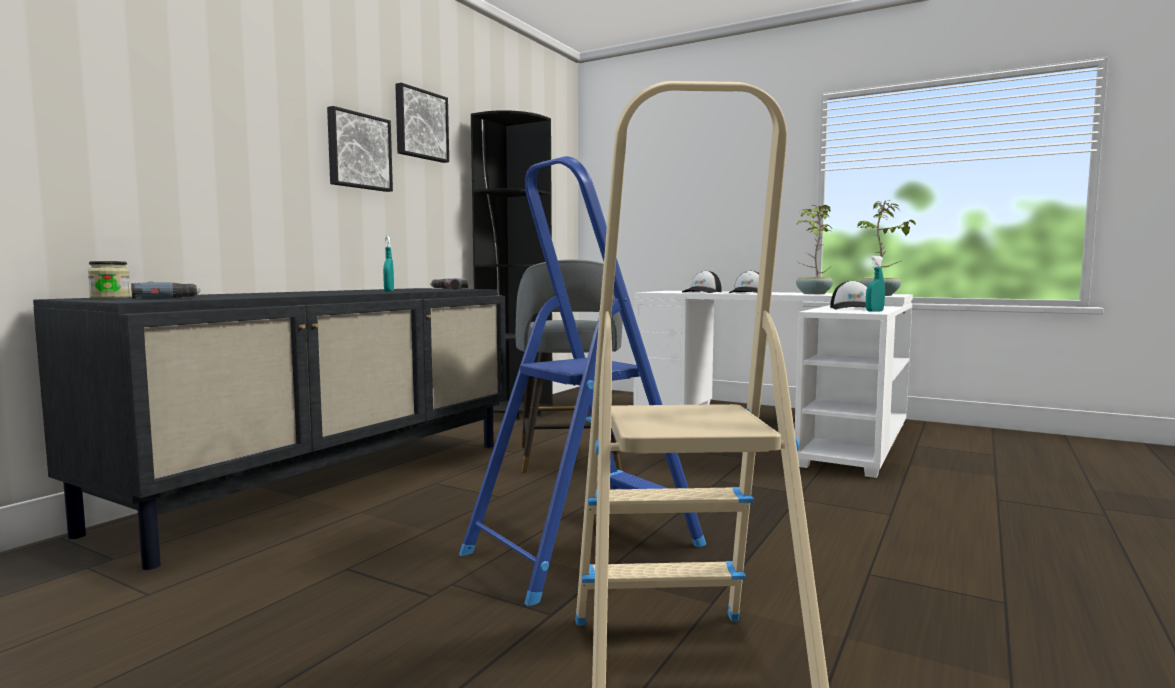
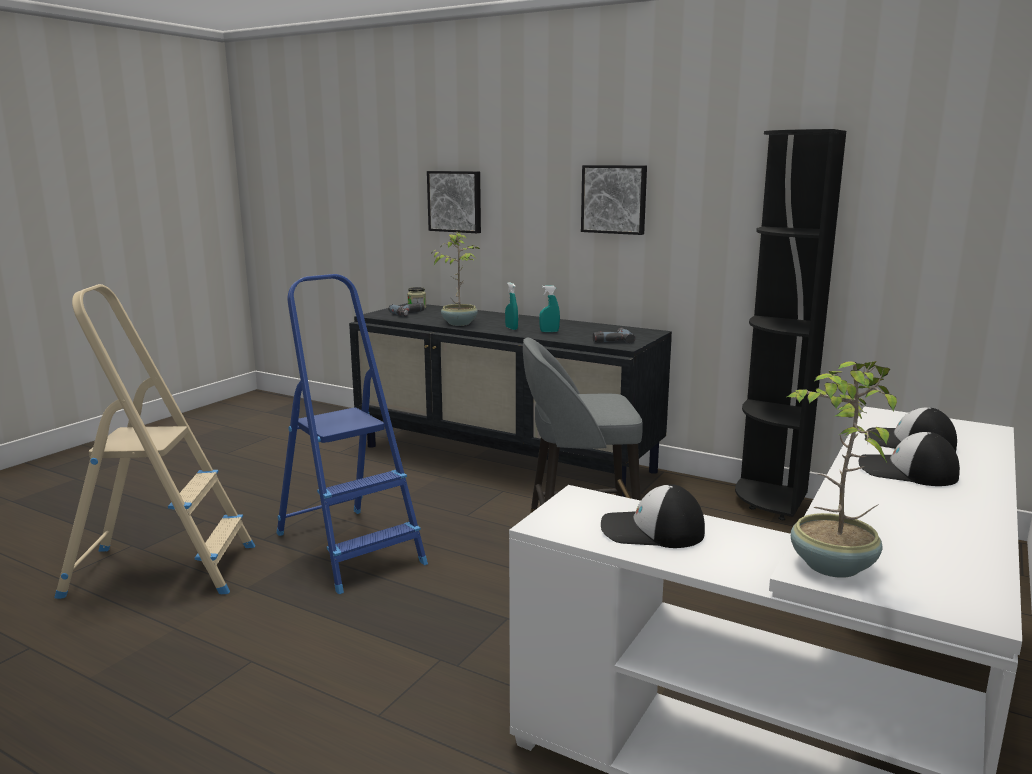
camera: 90 degrees right, 10 degrees up
(420, 125) = (695, 159): picture -> picture (455, 201)
(813, 294) = (893, 517): potted plant -> potted plant (459, 323)
(874, 311) = (574, 532): turquoise spray bottle -> turquoise spray bottle (511, 328)

